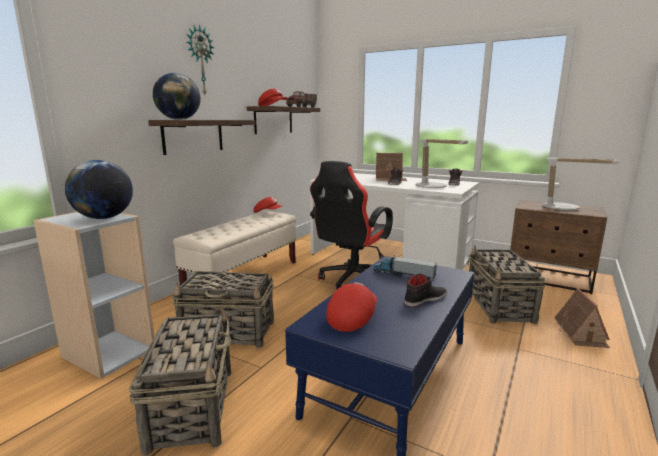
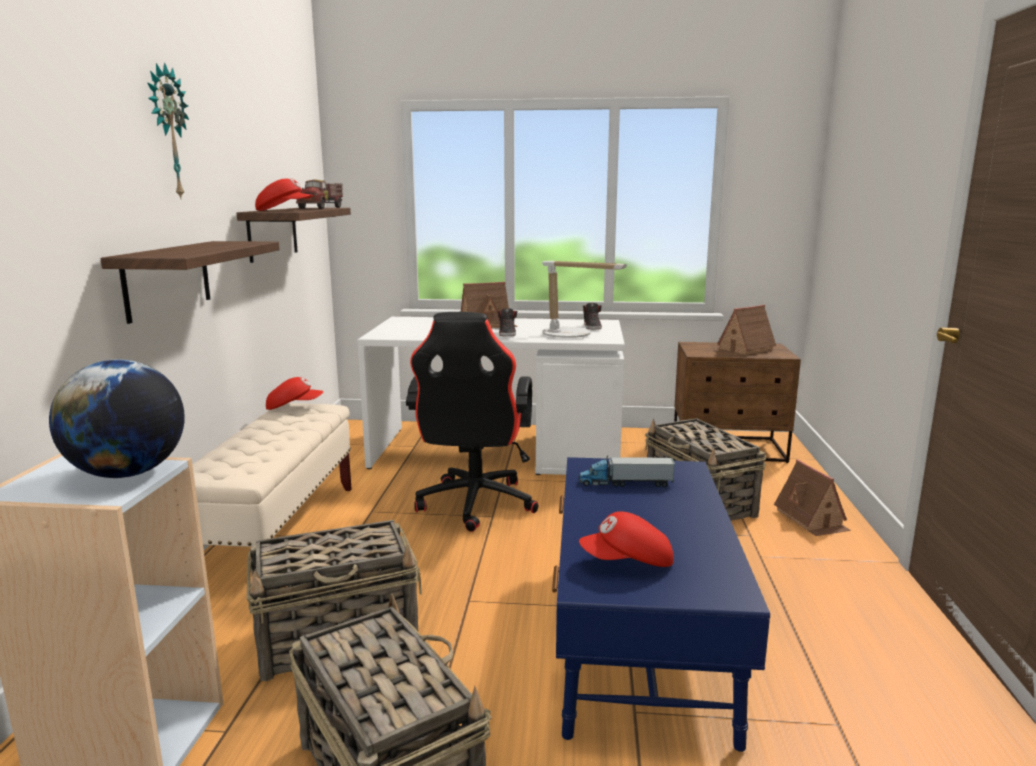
camera: 25 degrees left, 0 degrees up
(179, 119) = (166, 254): globe -> none
(352, 317) = (628, 563): red cap -> red cap turned 105 degrees counterclockwise
(425, 299) = (688, 514): black shoe -> none
(565, 208) = (743, 350): table lamp -> toy house

